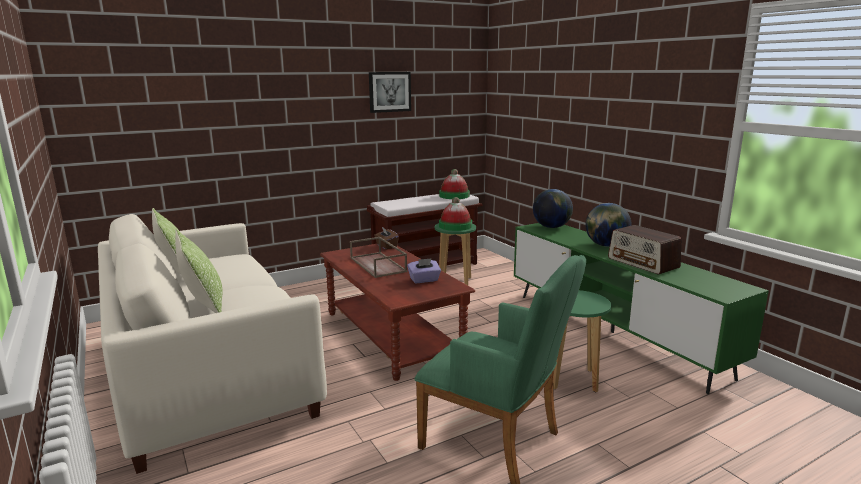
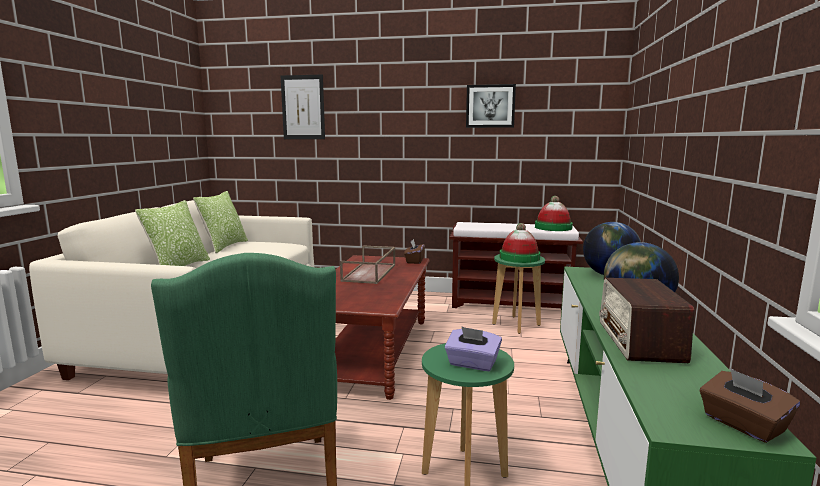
camera: 40 degrees right, 5 degrees down
(193, 96) = (303, 107): none -> picture
(424, 280) = (373, 293): purple tissue box -> purple tissue box (472, 364)
(736, 287) = (742, 424): none -> brown tissue box

